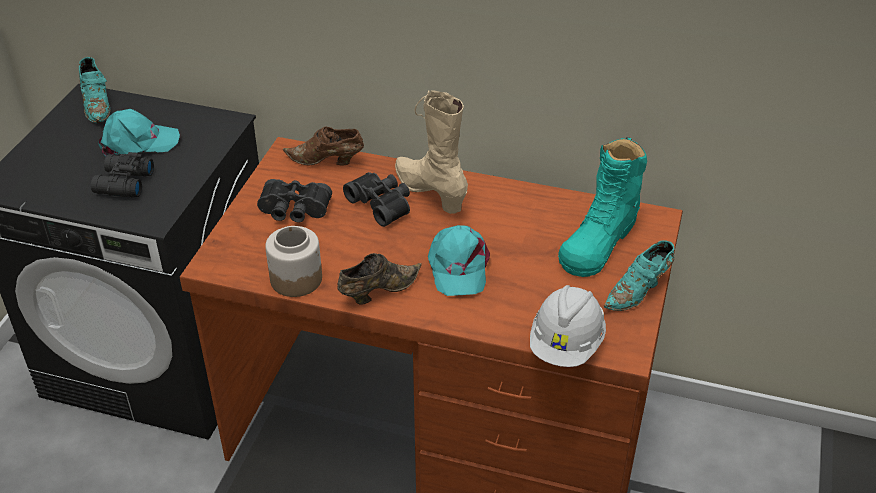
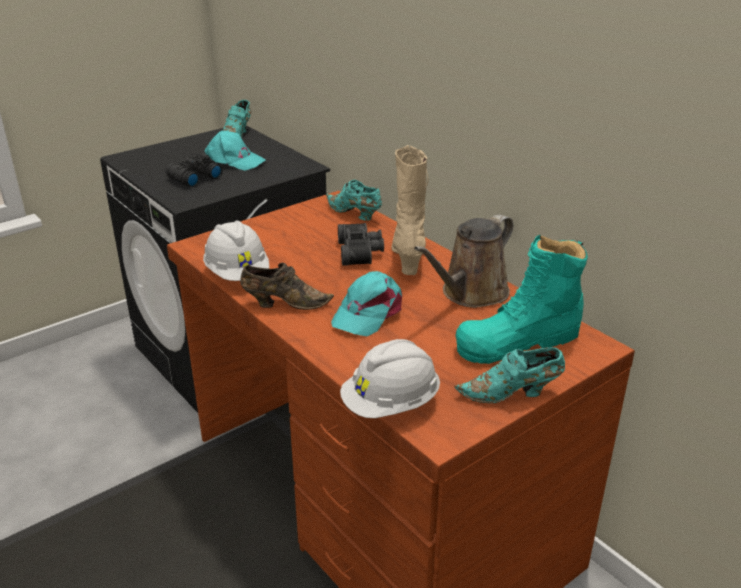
camera: 35 degrees right, 10 degrees down
(294, 211) = (291, 234): black binoculars -> none
(296, 279) = (237, 274): jar -> white hard hat
(327, 161) = (354, 214): brown shoe -> turquoise shoe
(519, 209) = (470, 294): none -> brown watering can

